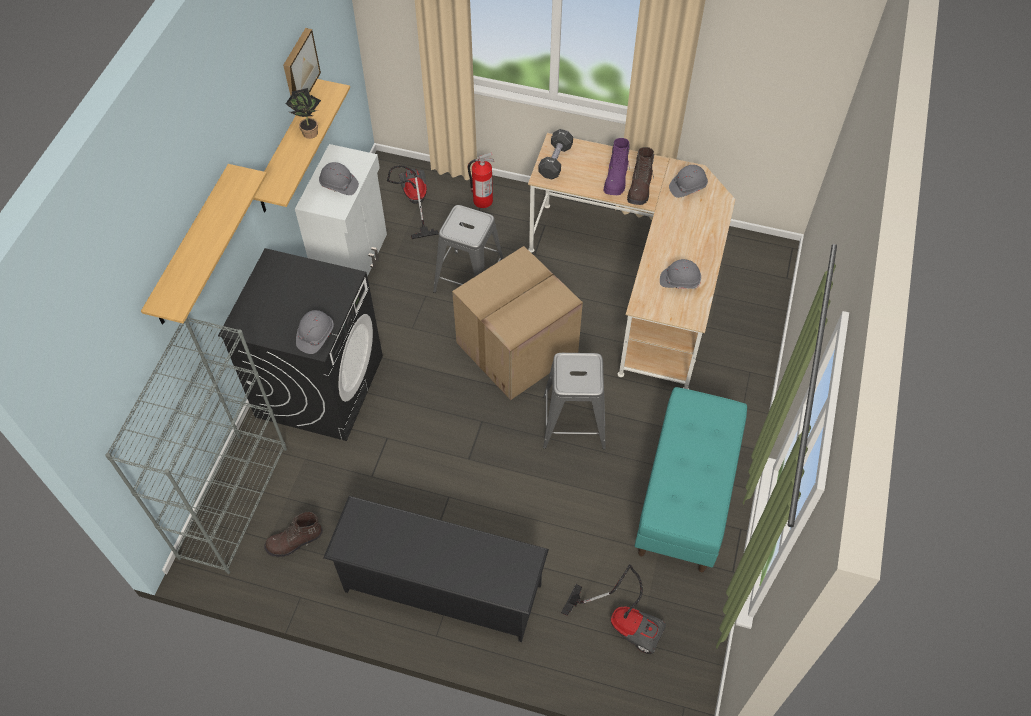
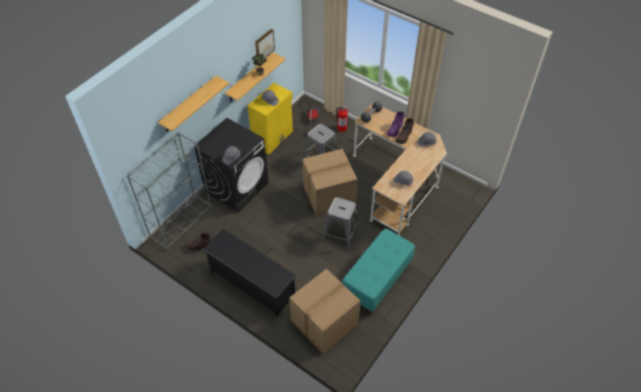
camera: 20 degrees right, 5 degrees down
(353, 260) = (273, 138): white cabinet -> yellow cabinet
(623, 621) = (324, 323): vacuum cleaner -> cardboard box

